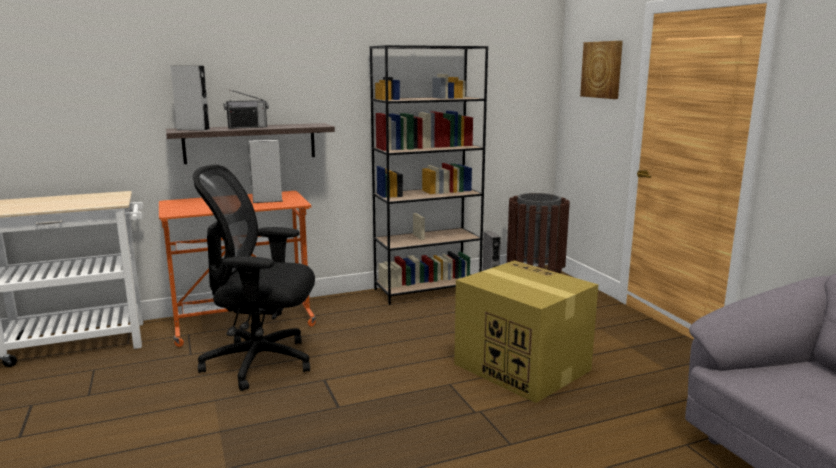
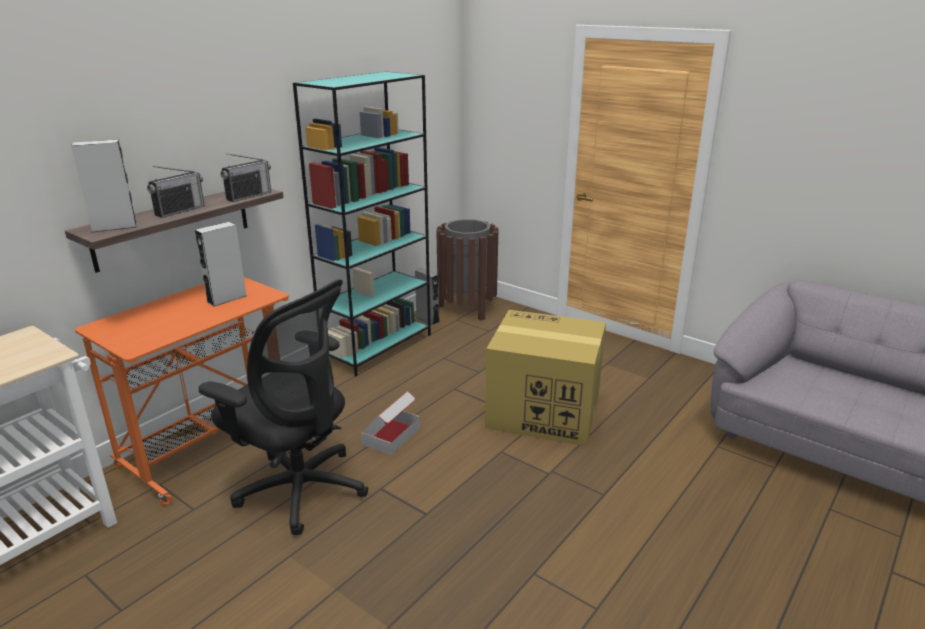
camera: 30 degrees left, 10 degrees up
(265, 361) = (295, 488): black office chair -> black office chair turned 120 degrees counterclockwise
(306, 126) = (249, 196): none -> radio
(371, 349) = (391, 436): none -> cardboard box
(427, 290) = (377, 347): beige bookcase -> turquoise bookcase
(602, 69) = (522, 89): picture -> none

